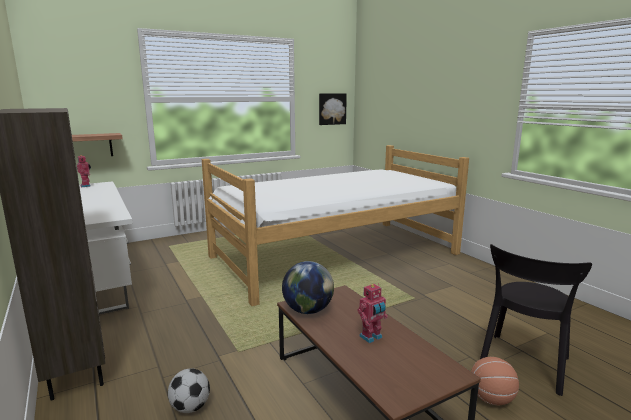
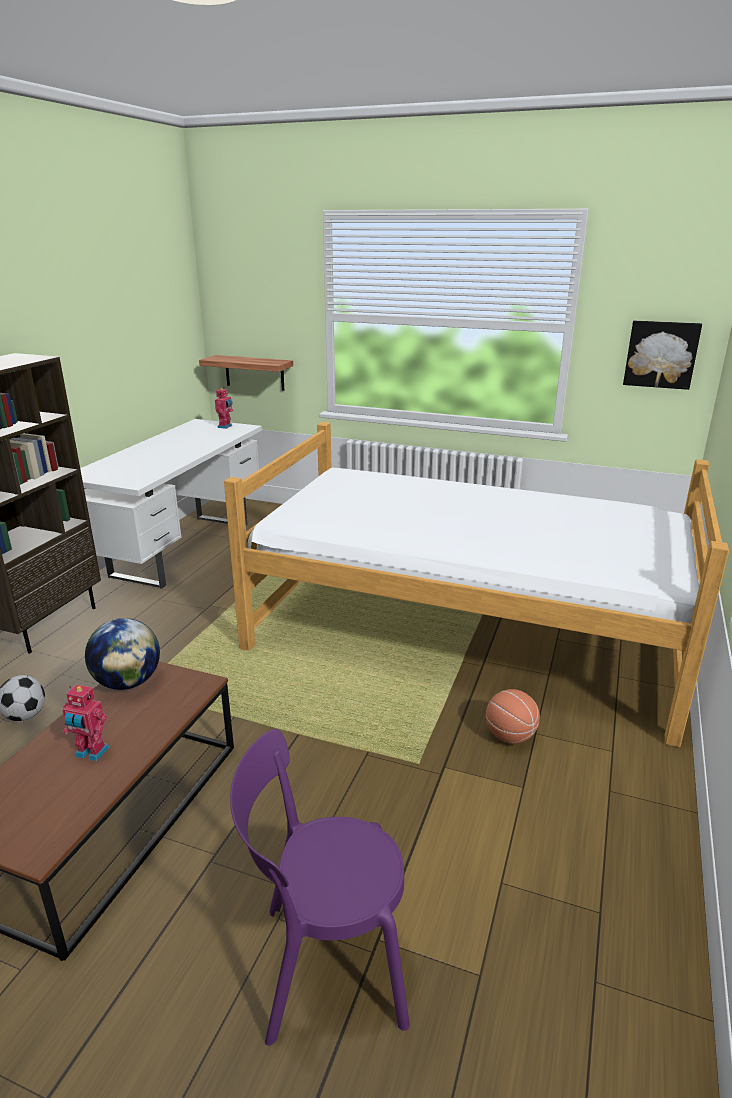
camera: 50 degrees right, 10 degrees up
(491, 399) = (194, 950): basketball -> basketball (510, 736)
(523, 365) = (324, 965): black chair -> purple chair

